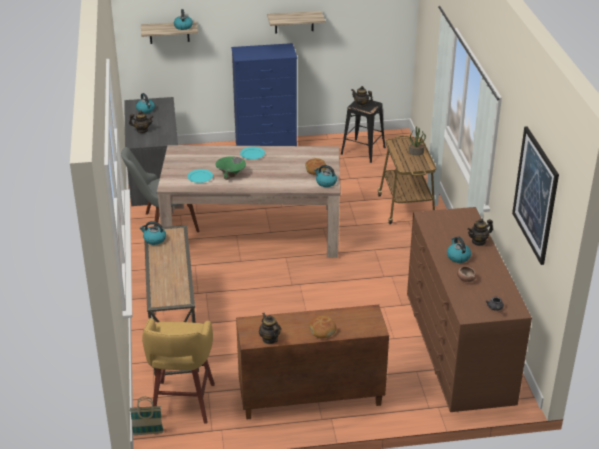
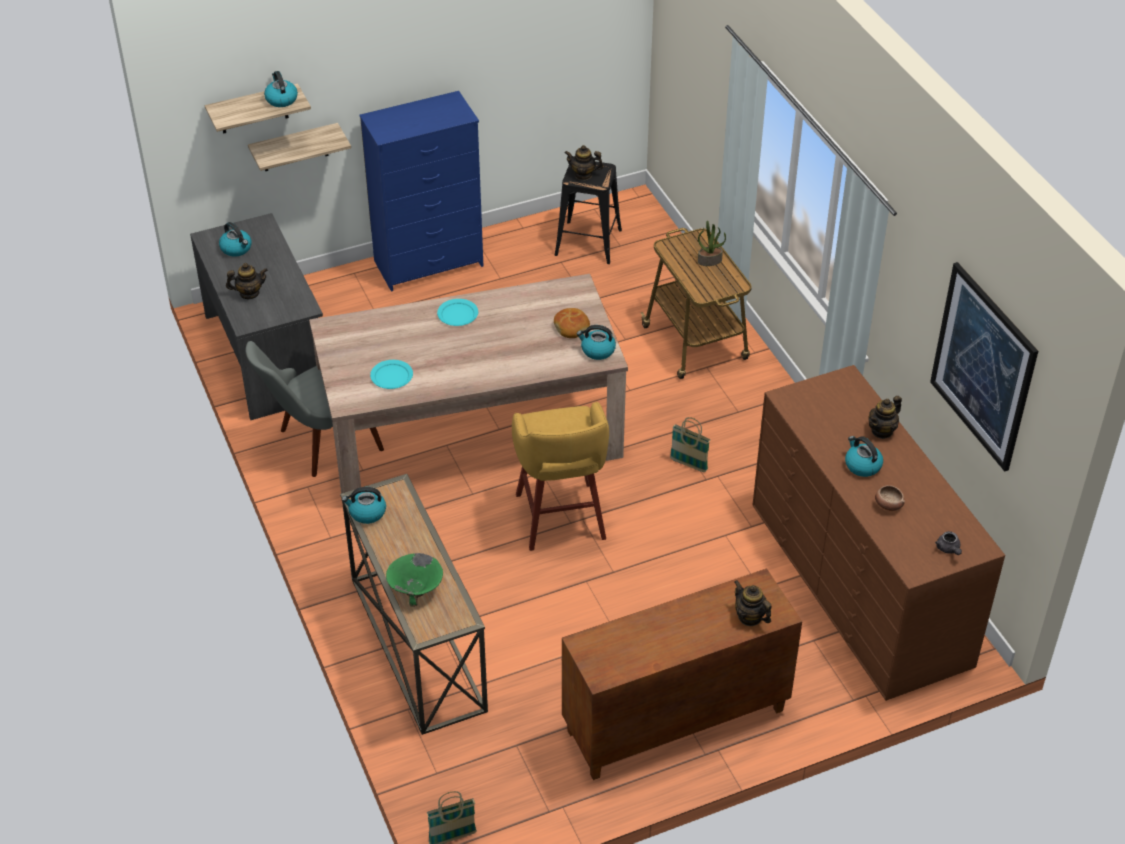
camera: 15 degrees left, 10 degrees up
(182, 404) = (485, 775): yellow stool -> yellow stool (560, 519)
(231, 174) = (439, 361): green bowl -> green bowl (416, 589)
(269, 339) = (629, 666): teapot -> teapot (750, 617)
(294, 22) = (458, 56): shelf -> shelf (294, 148)
(322, 330) = (702, 633): bread -> none
(376, 267) = (688, 464): none -> basket

